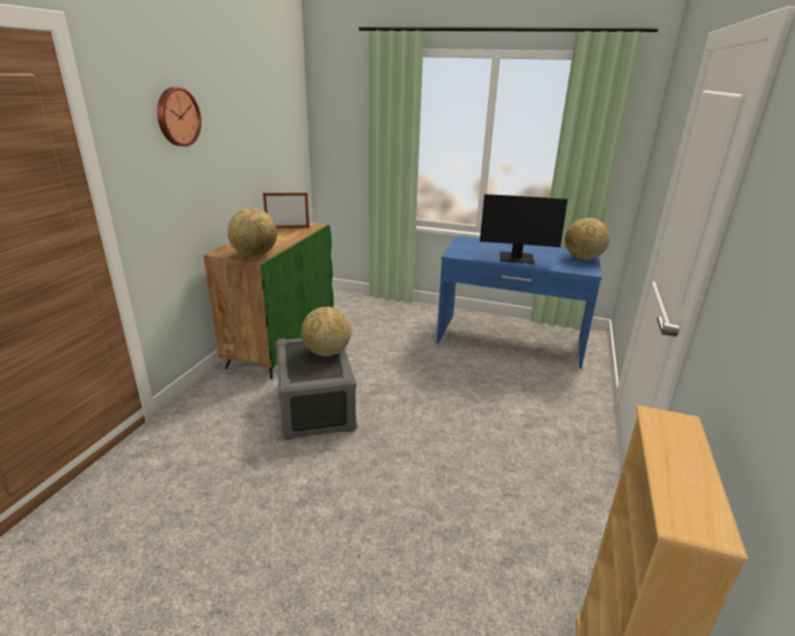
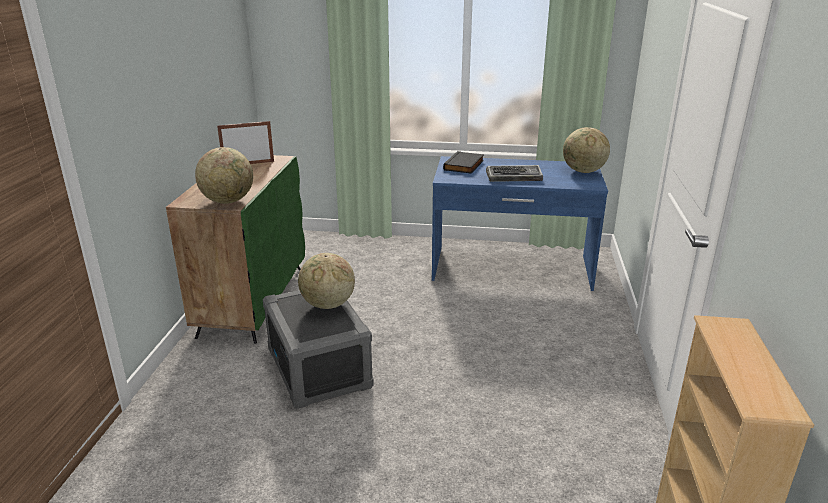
camera: 10 degrees left, 0 degrees up
(177, 117) = (129, 49): wall clock -> none
(475, 245) = (464, 165): none -> black book
(516, 258) = (514, 177): monitor -> keyboard

